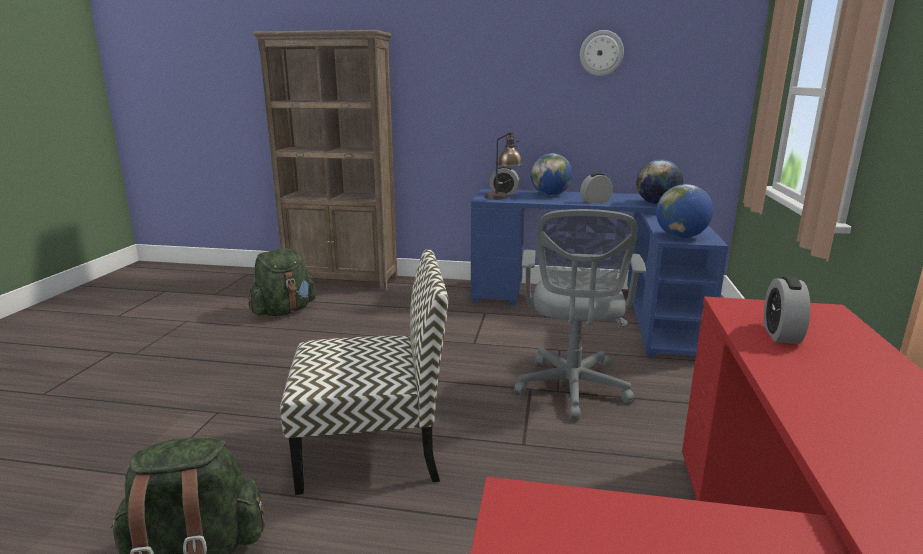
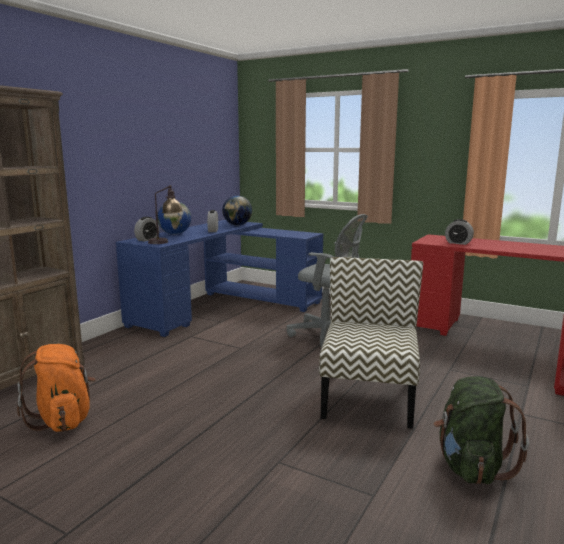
camera: 70 degrees left, 5 degrees down
(284, 311) = (63, 420): green backpack -> orange backpack
(601, 53) = (175, 124): wall clock -> none
(681, 237) = (300, 235): globe -> none

